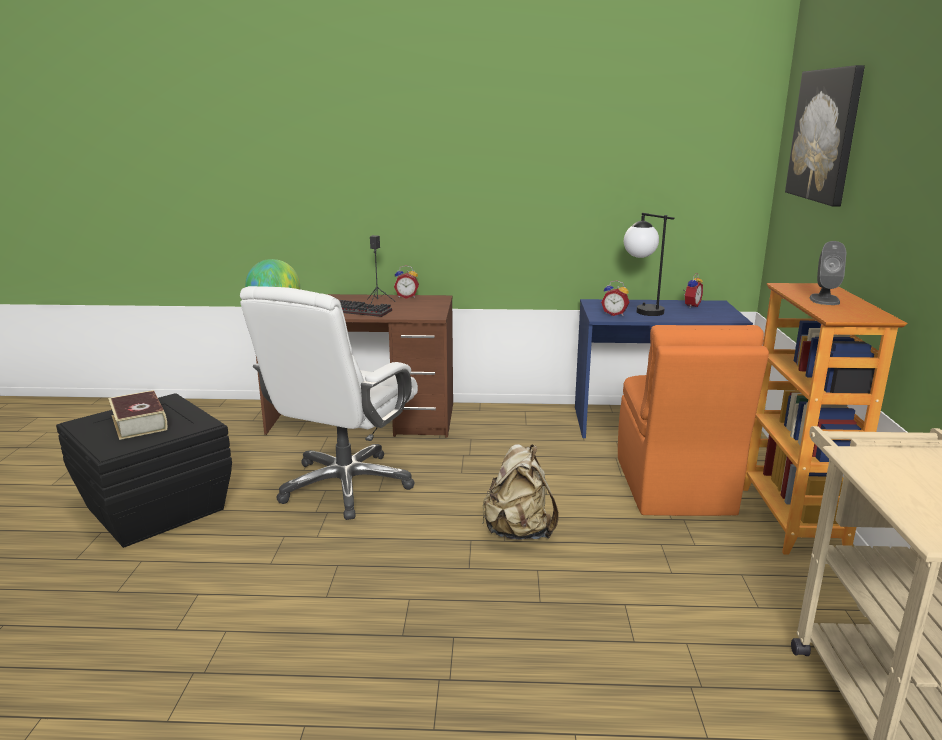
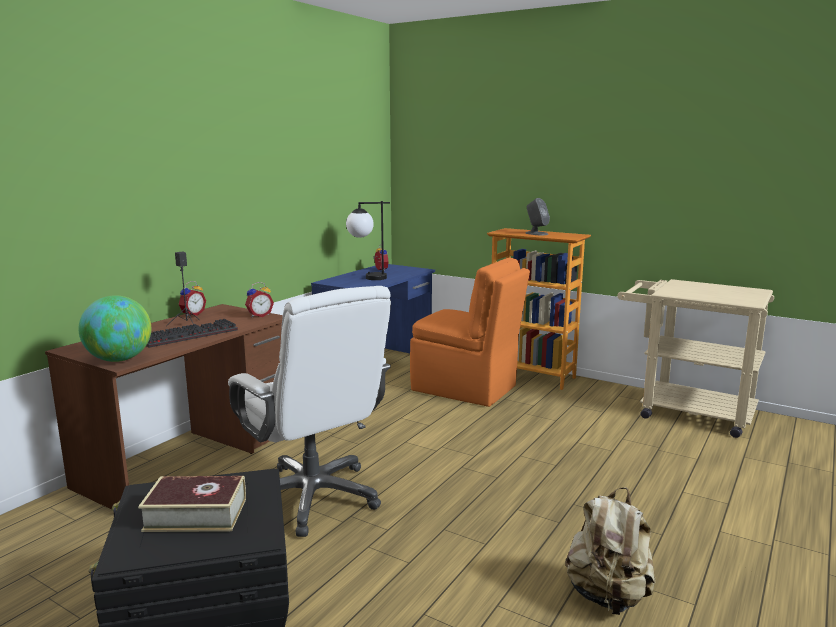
camera: 60 degrees left, 5 degrees down
(518, 532) = (468, 448): beige backpack -> beige backpack (608, 596)
(614, 314) = (364, 284): alarm clock -> alarm clock (259, 315)
(825, 135) = (457, 139): picture -> none

